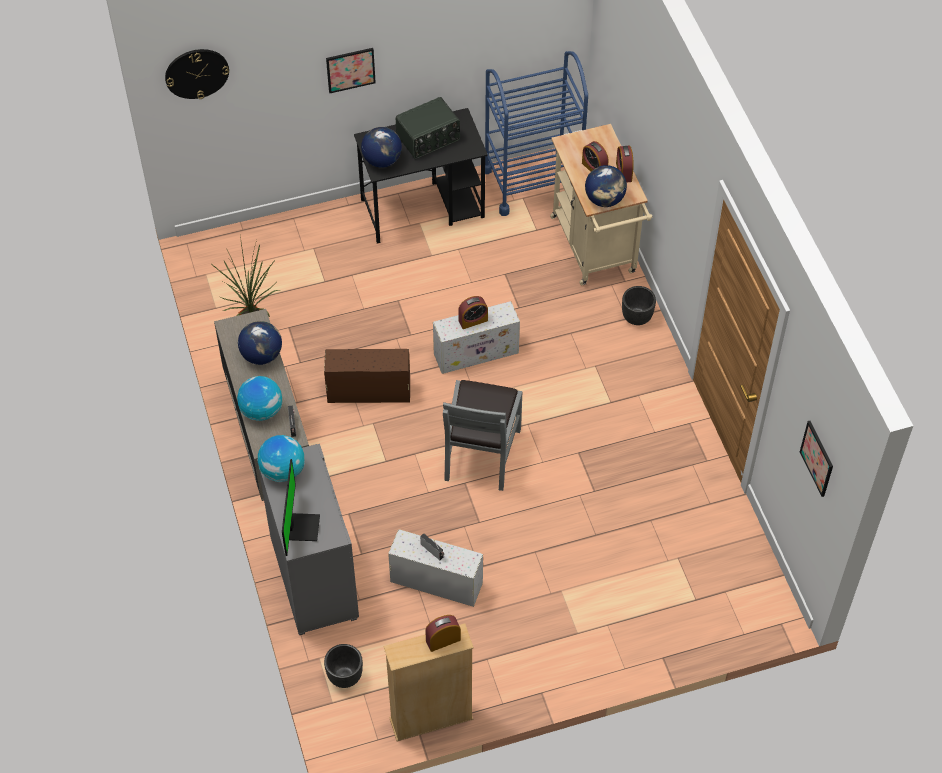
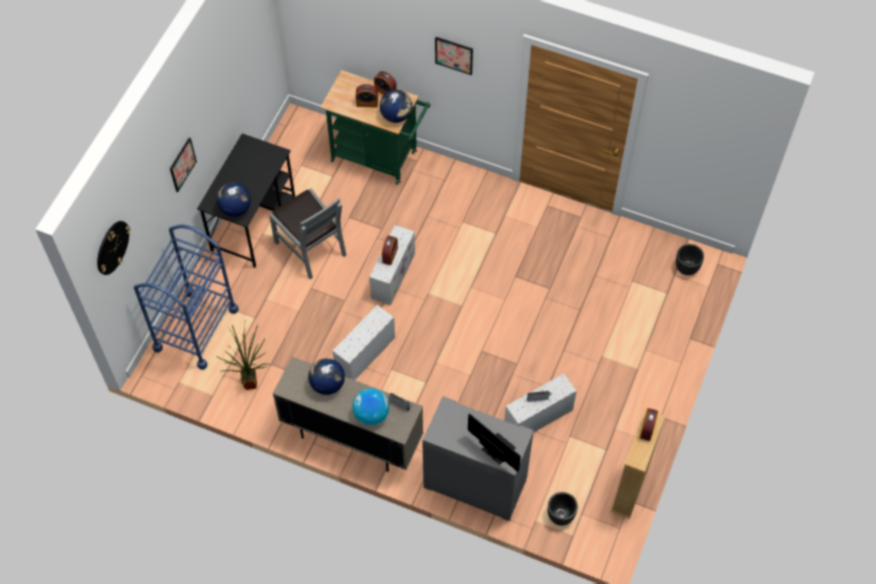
camera: 50 degrees left, 5 degrees up
(283, 470) = (445, 430): globe -> none
(367, 391) = (364, 355): brown storage box -> white storage box
(428, 138) = (244, 171): radio -> none
(481, 453) = (469, 327): grey chair -> grey chair (311, 247)
(532, 182) = (294, 151): blue cart -> blue cart (196, 329)
(595, 250) = (379, 157): beige cart -> green cart
(637, 317) = (449, 174): black planter -> black planter (687, 268)
(817, 458) = (716, 146): picture -> picture (454, 55)

